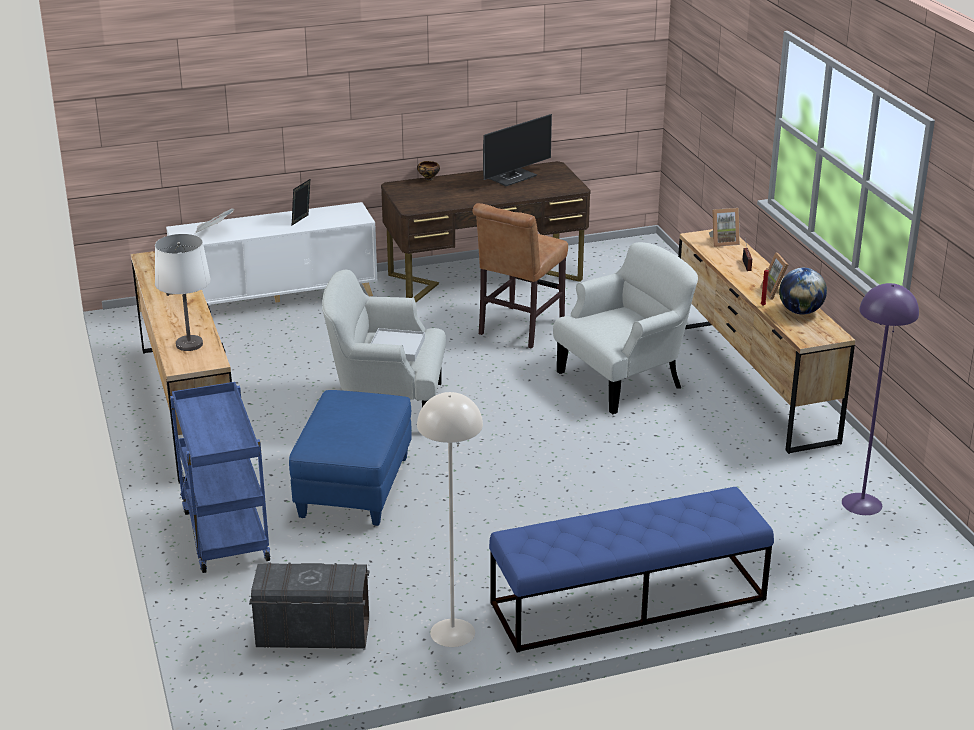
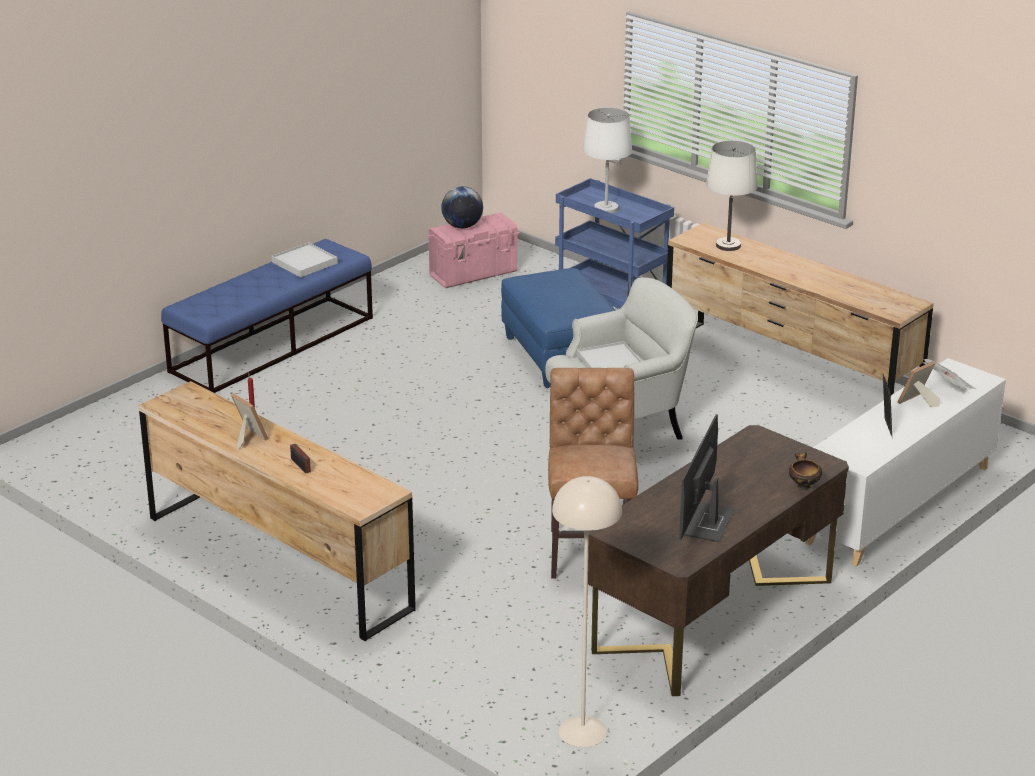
camera: 150 degrees right, 0 degrees up
(225, 427) = (606, 209): none -> white table lamp
(312, 633) = (474, 273): grey storage box -> pink storage box
(452, 632) = (382, 297): beige floor lamp -> beige floor lamp (583, 731)
(573, 541) = (304, 262): none -> white tray
(624, 380) = (419, 523): white armchair -> none
(723, 242) = (350, 493): picture frame -> picture frame (917, 403)
(800, 312) = (209, 421): globe -> globe (462, 226)
(861, 504) = (112, 465): purple floor lamp -> none

